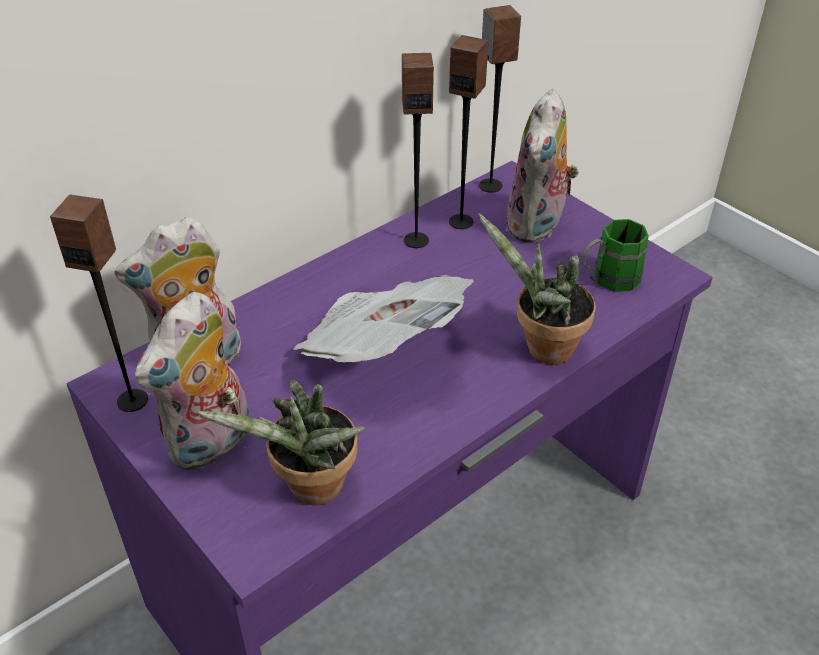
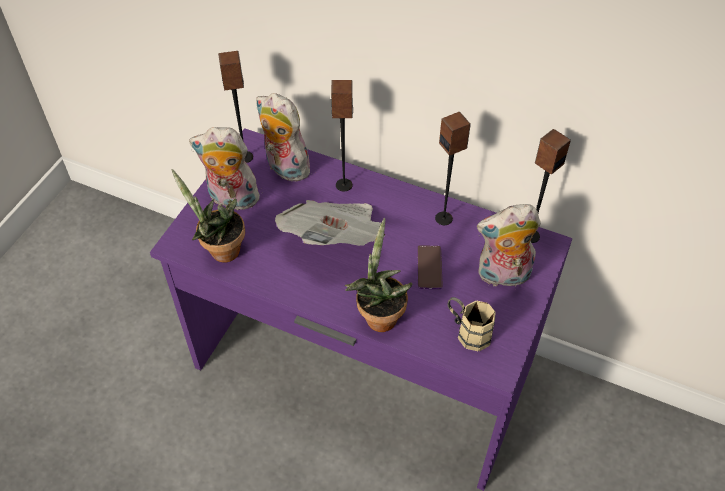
camera: 65 degrees right, 10 degrees up
(461, 221) = (479, 234): speaker -> speaker (344, 185)
(489, 278) = (429, 267): none -> phone
(607, 280) = (467, 331): green mug -> beige mug

